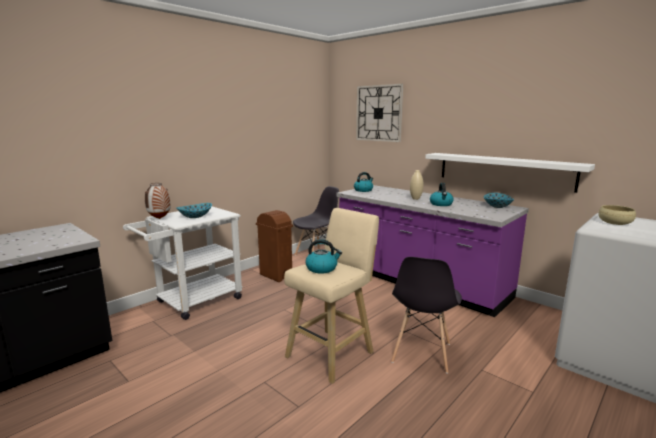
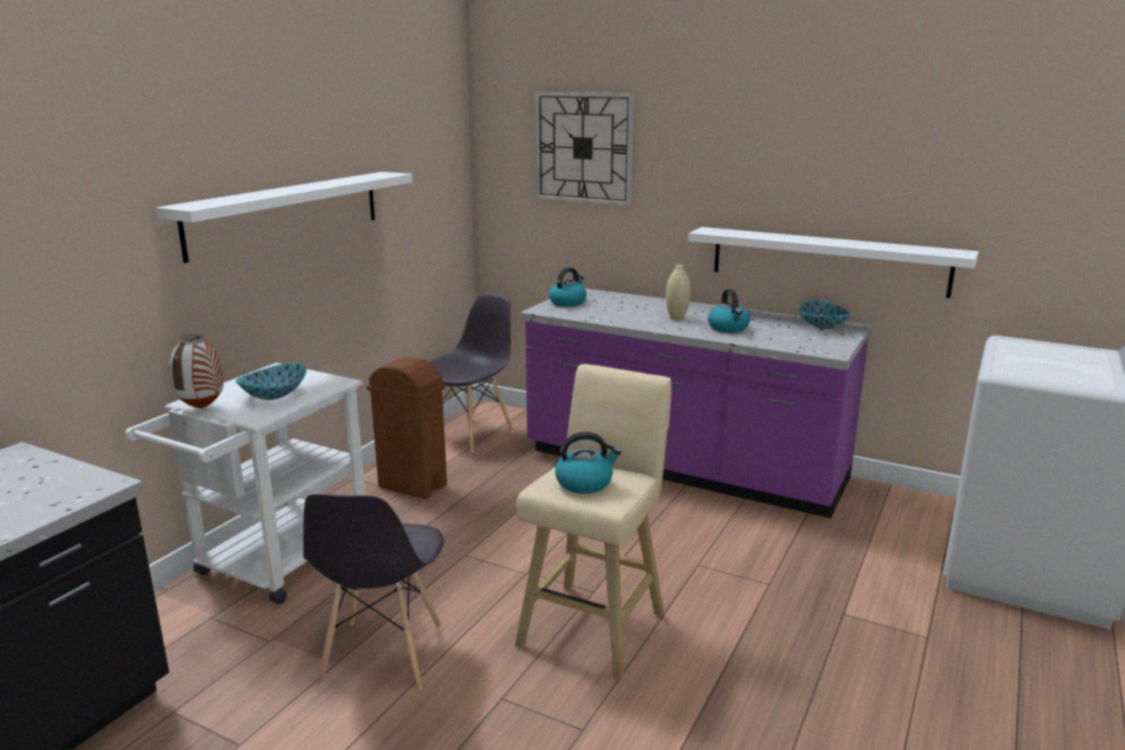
camera: 15 degrees left, 5 degrees up
(221, 135) = (287, 213): none -> white shelf
(421, 353) = (741, 601): grey chair -> grey chair (382, 655)
(615, 223) = (1026, 357): beige bowl -> none

